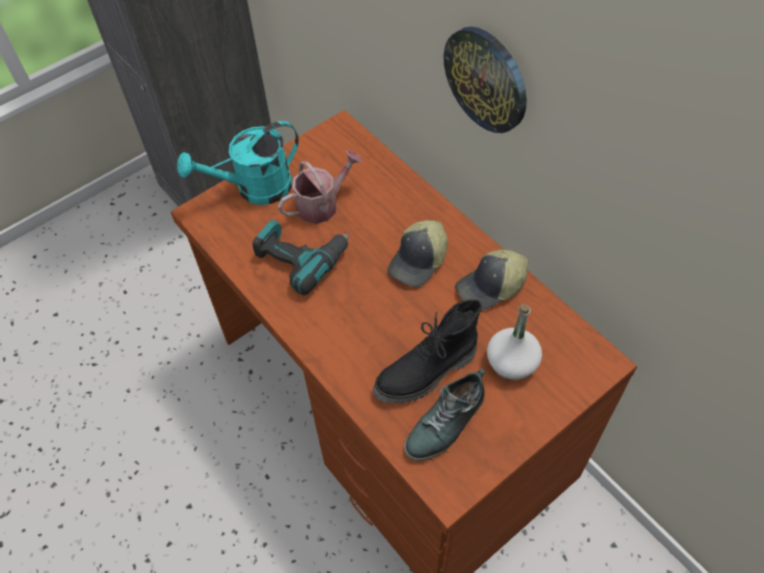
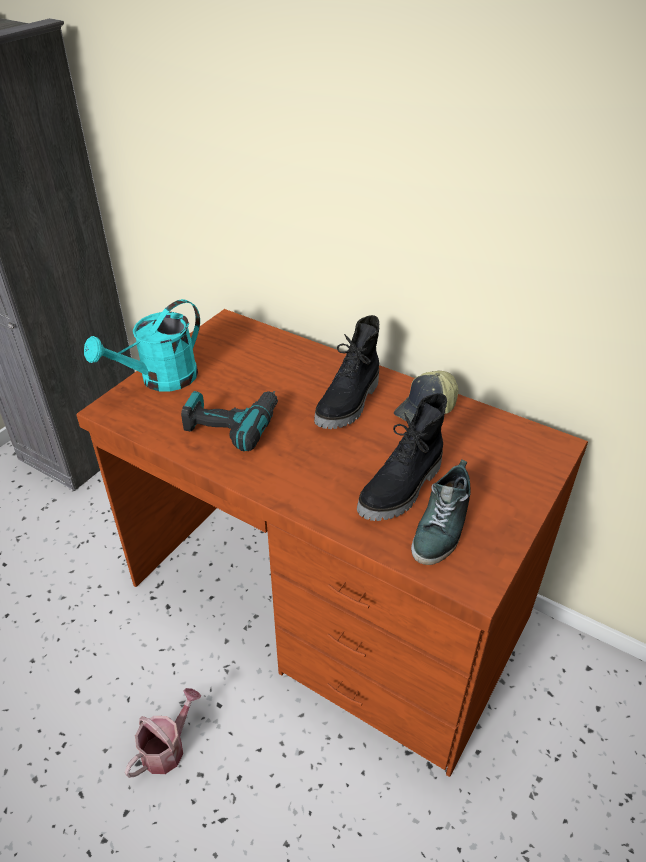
camera: 20 degrees left, 15 degrees down
(322, 204) = (234, 379): watering can -> watering can (167, 747)
(419, 261) = (349, 404): cap -> black boot
(486, 79) = (388, 201): wall clock -> none
(512, 362) = (477, 462): white bottle -> none

